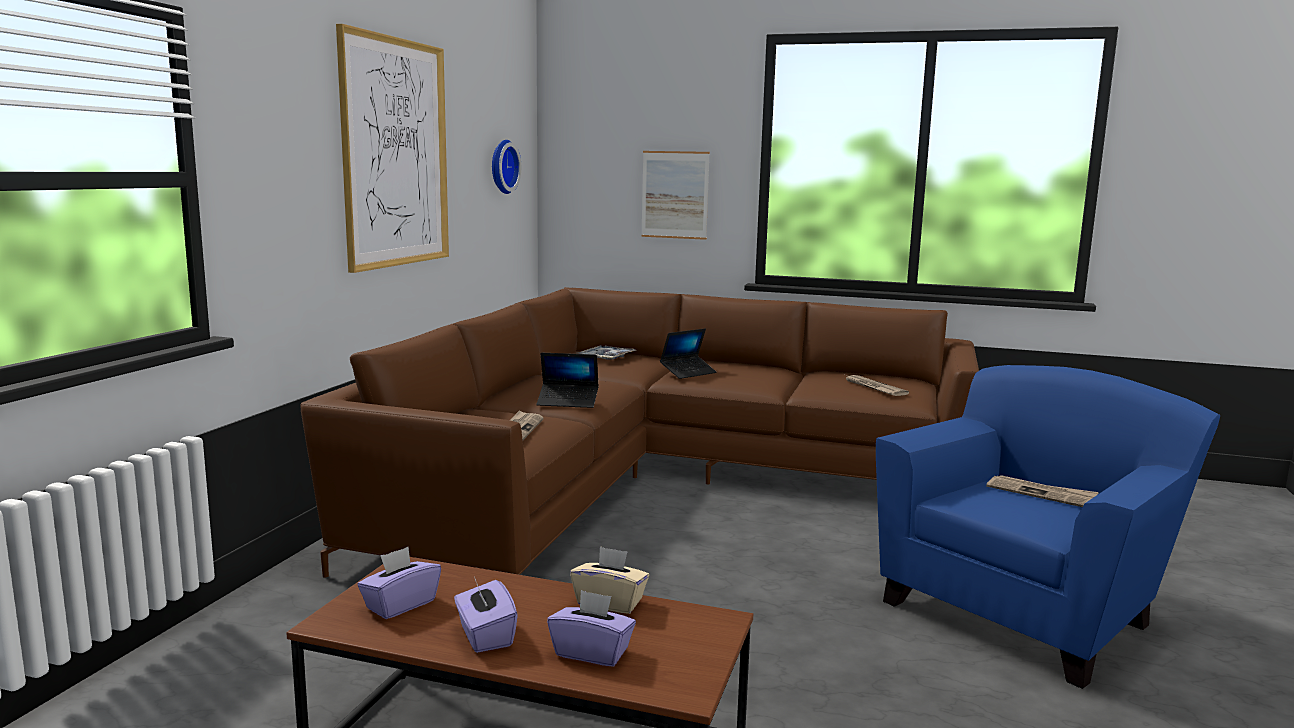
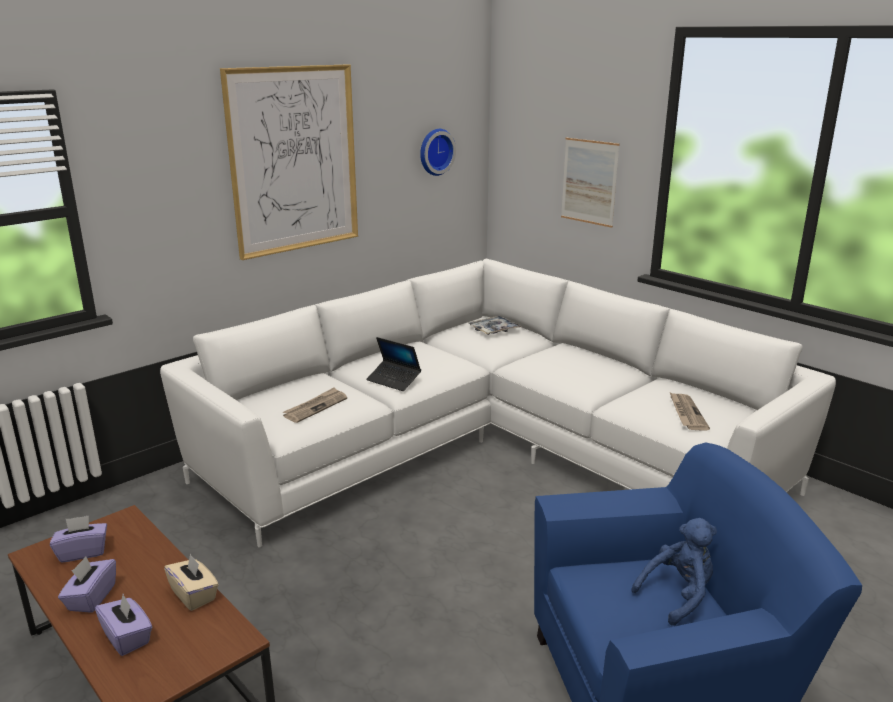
camera: 30 degrees right, 10 degrees up
(650, 481) = (488, 449): brown sofa -> white sofa
(688, 372) = (537, 360): laptop -> none
(1041, 494) = (678, 595): newspaper -> blue plush toy

